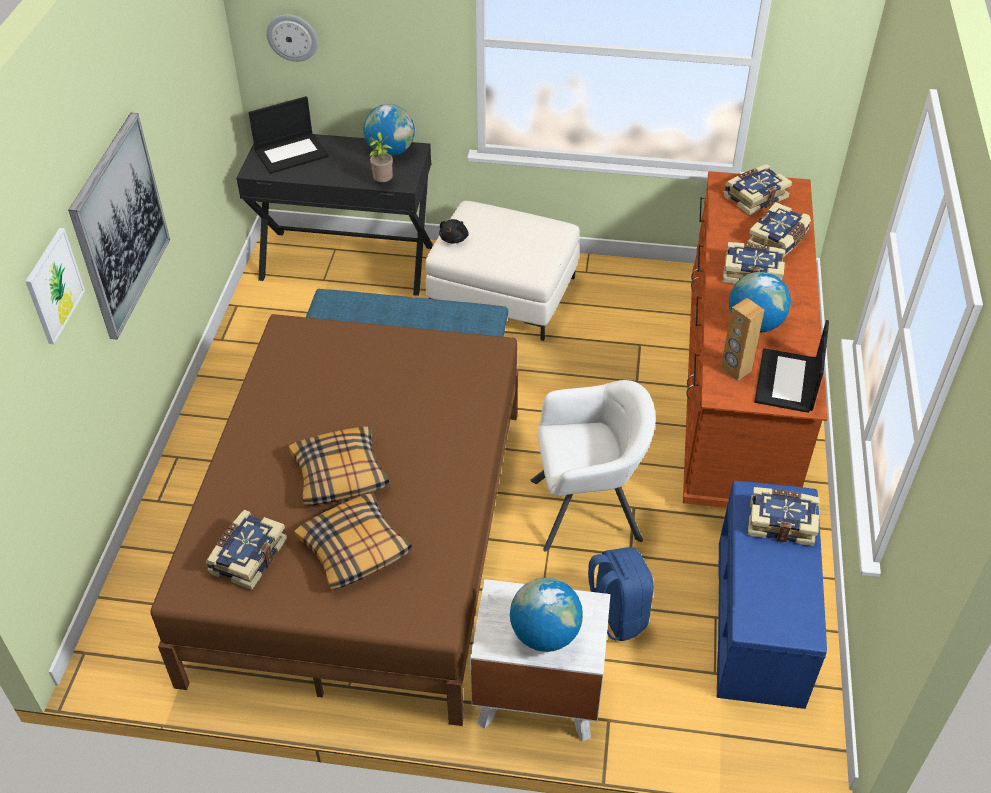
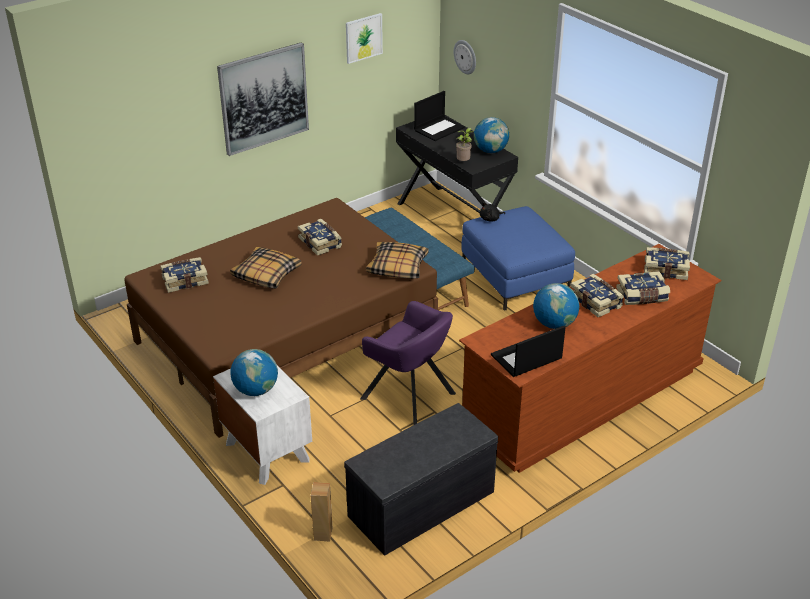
camera: 45 degrees right, 10 degrees down
(54, 285) = (187, 98): picture -> picture (363, 38)
(292, 153) = (439, 129): laptop -> laptop turned 60 degrees counterclockwise
(354, 549) = (228, 305): pillow -> pillow (397, 267)
(503, 295) = (515, 277): white ottoman -> blue ottoman
(587, 510) = (408, 396): white armchair -> purple armchair
(614, 615) = (352, 448): blue backpack -> none
(735, 370) = (505, 336): brown speaker -> brown speaker (322, 534)
(761, 623) = (421, 505): blue bench -> grey bench
(781, 522) = (452, 435): book -> book (321, 243)

